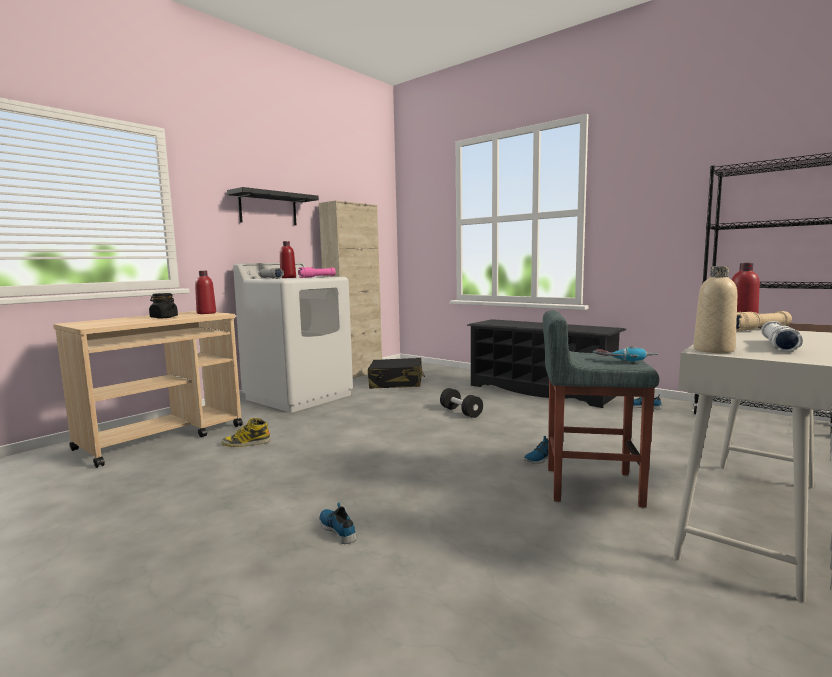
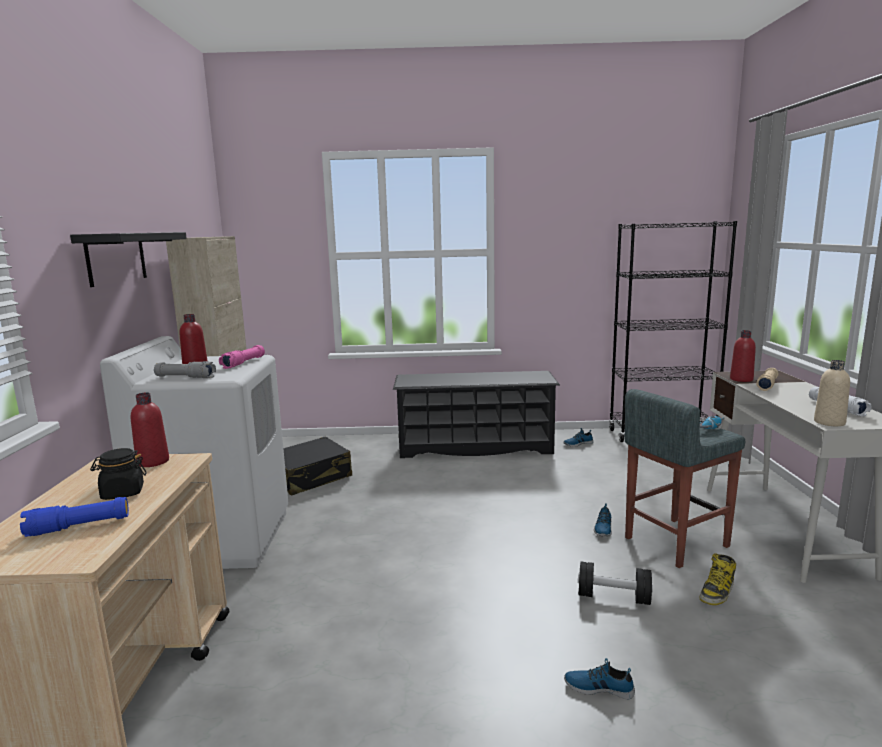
camera: 40 degrees left, 5 degrees up
(120, 321) = (78, 527): none -> blue flashlight
(246, 443) = (291, 639): boot -> boot (717, 591)
(461, 412) = (452, 498): black dumbbell -> black dumbbell (613, 597)

